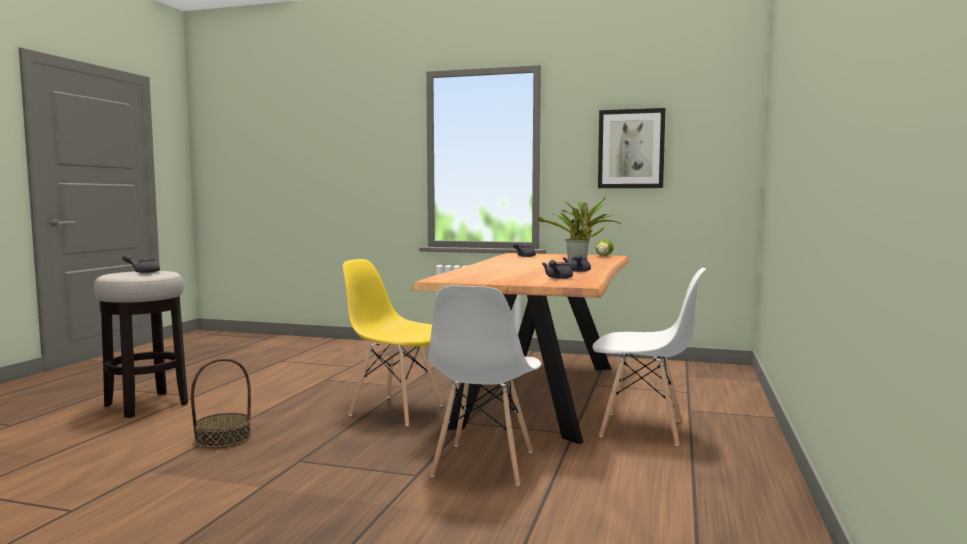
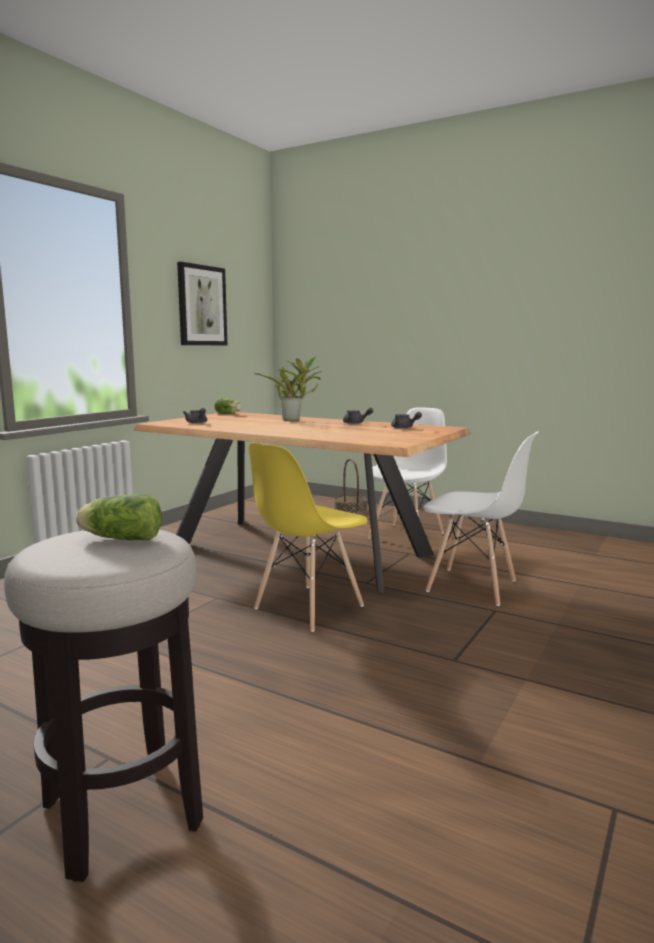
camera: 75 degrees left, 5 degrees up
(143, 272) = (120, 538): grey teapot -> lettuce
(223, 439) = (365, 711): basket -> basket (350, 510)

